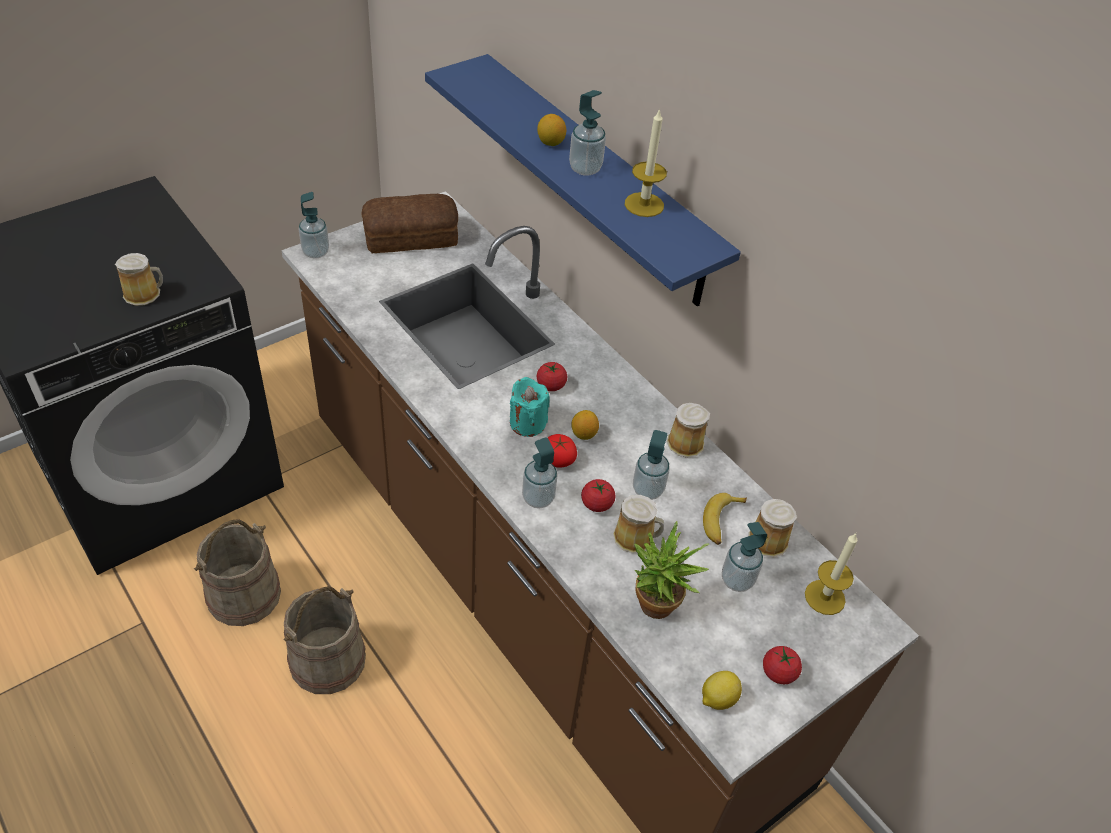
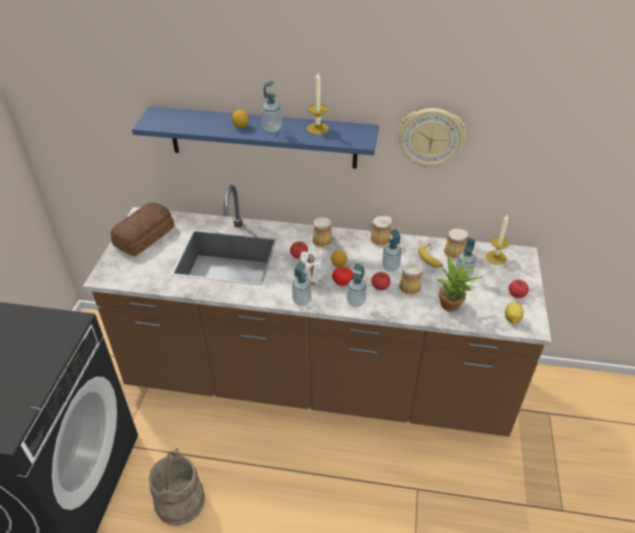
camera: 40 degrees left, 5 degrees down
(145, 294) = (39, 354): mug -> mug (322, 240)
(316, 252) = (104, 274): soap dispenser -> soap dispenser (302, 301)
(328, 660) = (260, 491): beige bucket -> none
(527, 423) = (310, 277): turquoise candle -> white candle
(808, 322) = (431, 137): none -> wall clock

